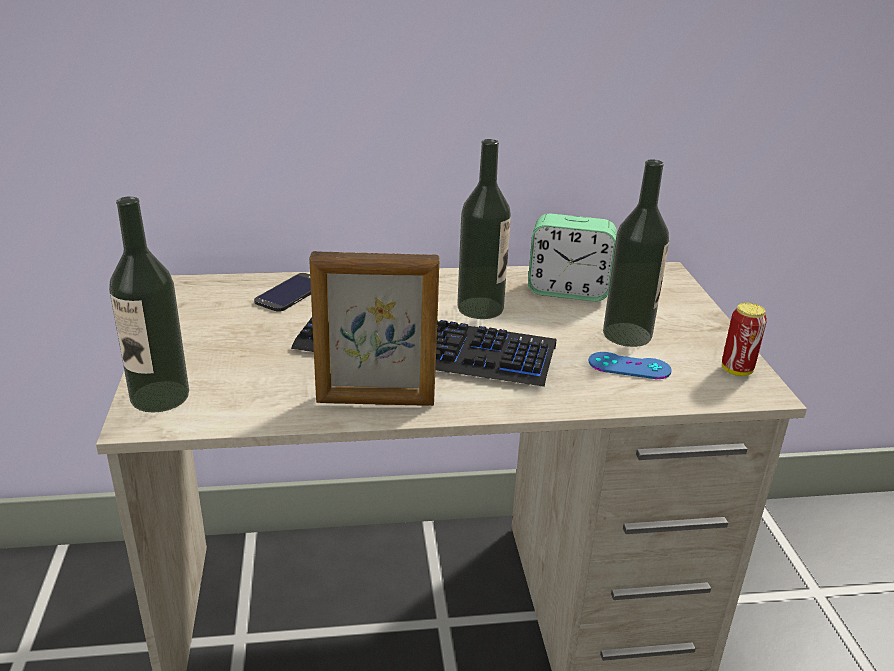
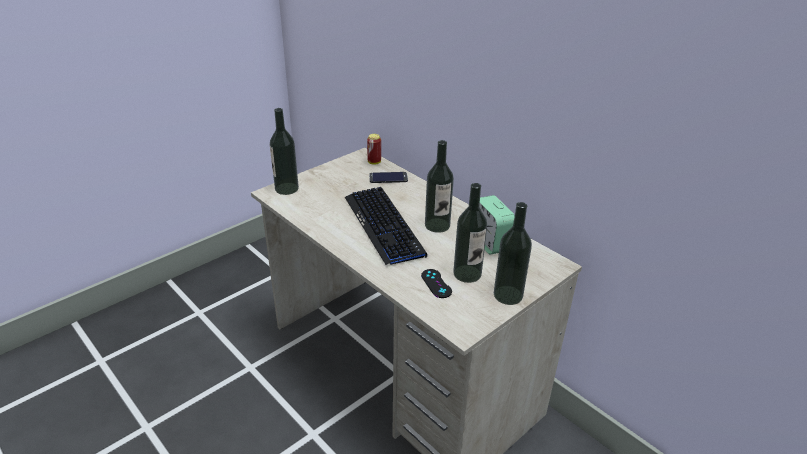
camera: 55 degrees right, 5 degrees up
(375, 401) = (331, 231): picture frame -> none
(629, 366) = (436, 283): blue game controller -> black game controller
(702, 327) = (508, 295): none -> bottle
(736, 370) = (474, 318): can -> can (374, 162)

